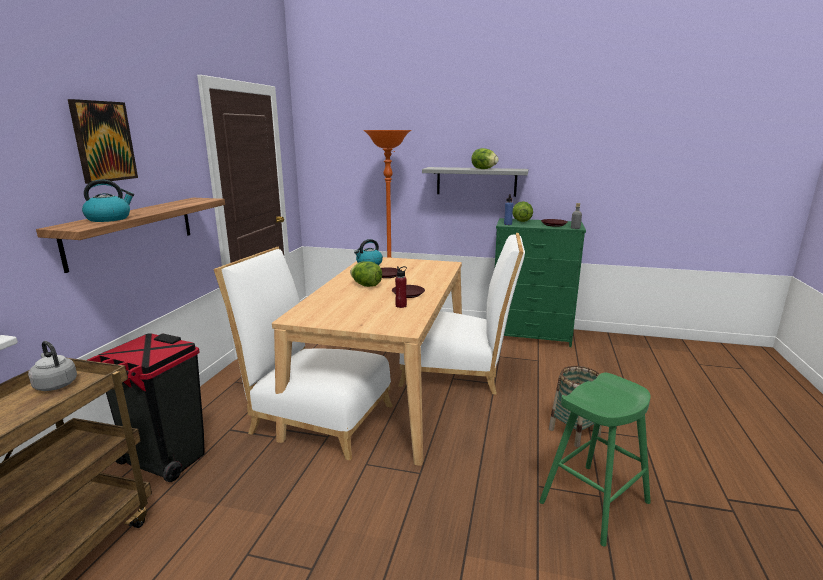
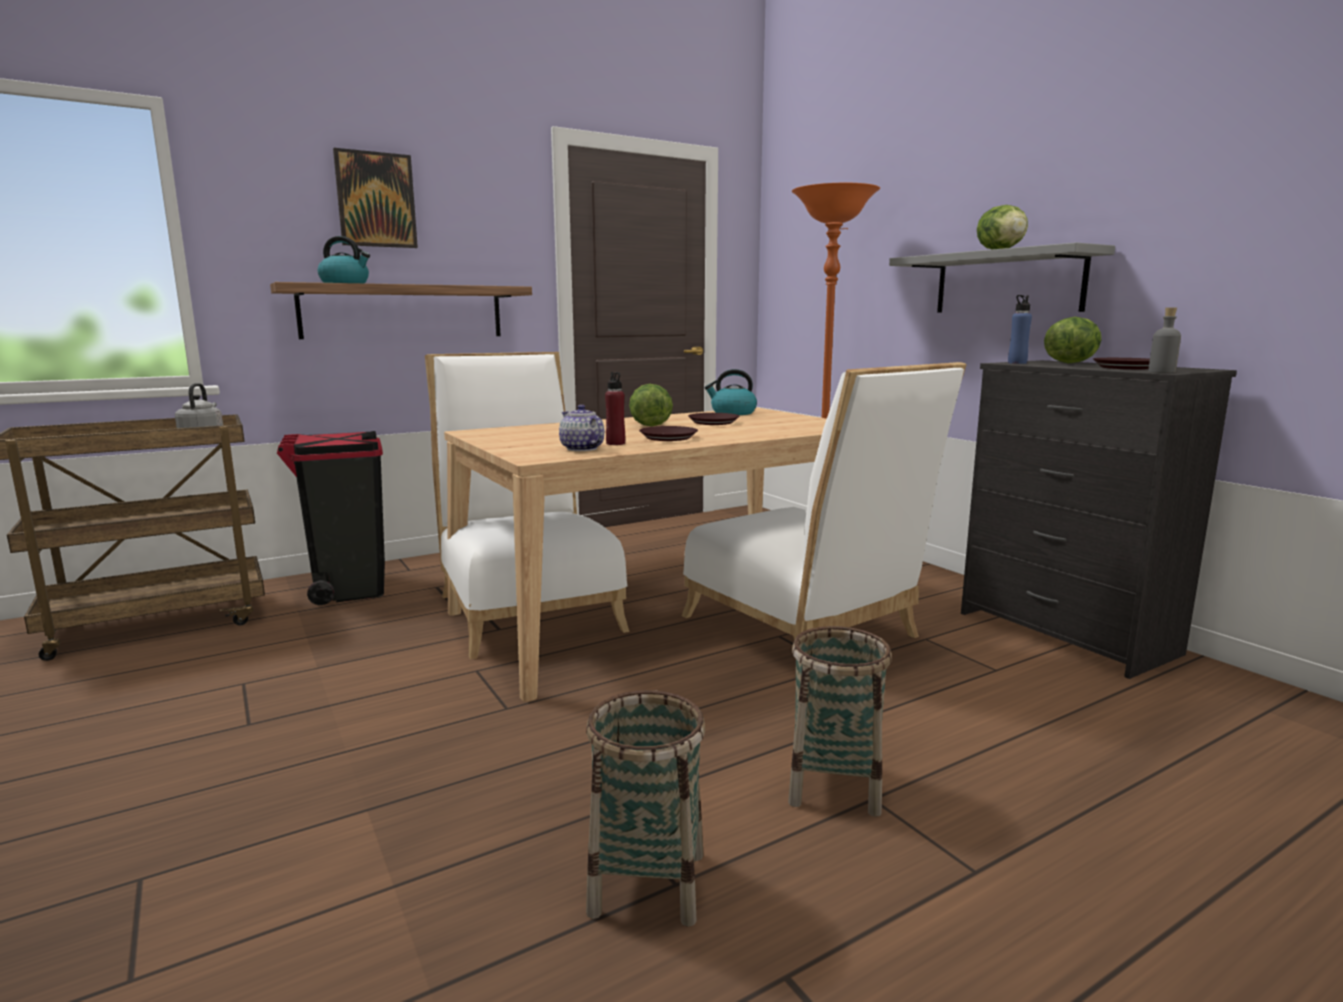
camera: 45 degrees right, 5 degrees down
(401, 315) = (582, 449): none -> teapot
(531, 335) = (1066, 634): green dresser -> black dresser
(594, 502) = (647, 883): green stool -> basket

